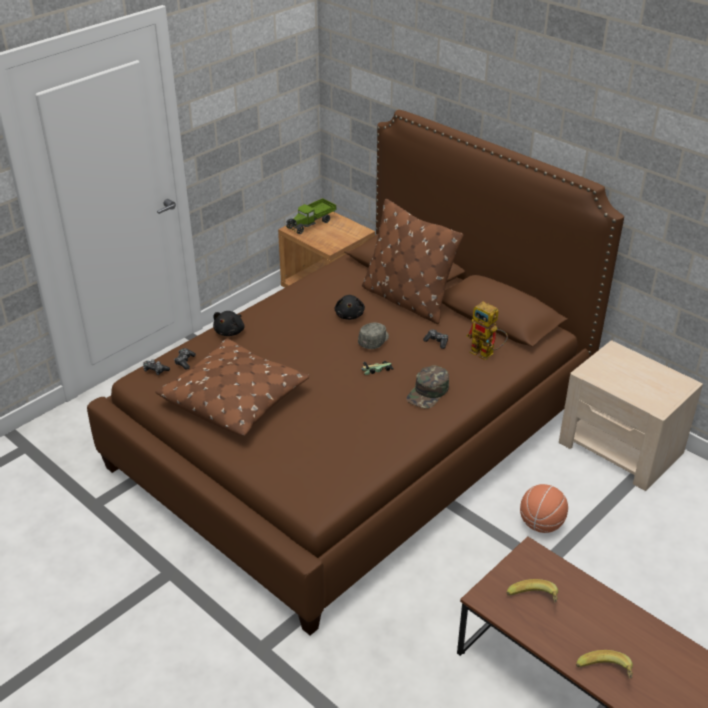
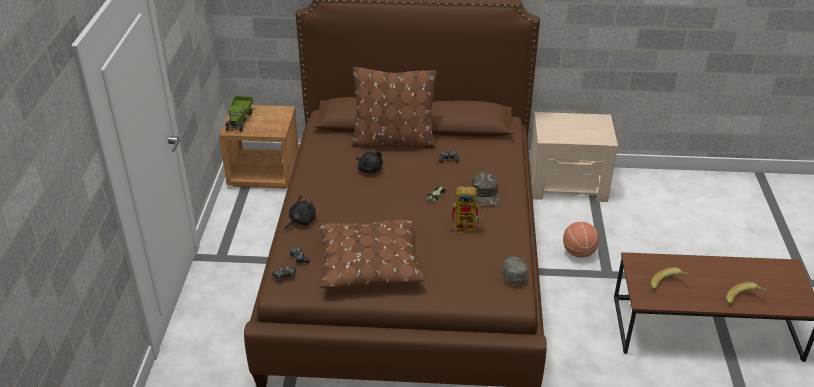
camera: 40 degrees left, 0 degrees up
(230, 331) = (301, 221): black plush toy -> black plush toy turned 120 degrees counterclockwise
(374, 341) = (409, 178): grey cap -> grey cap (513, 274)
(486, 354) = (487, 152): toy robot -> toy robot (468, 228)

